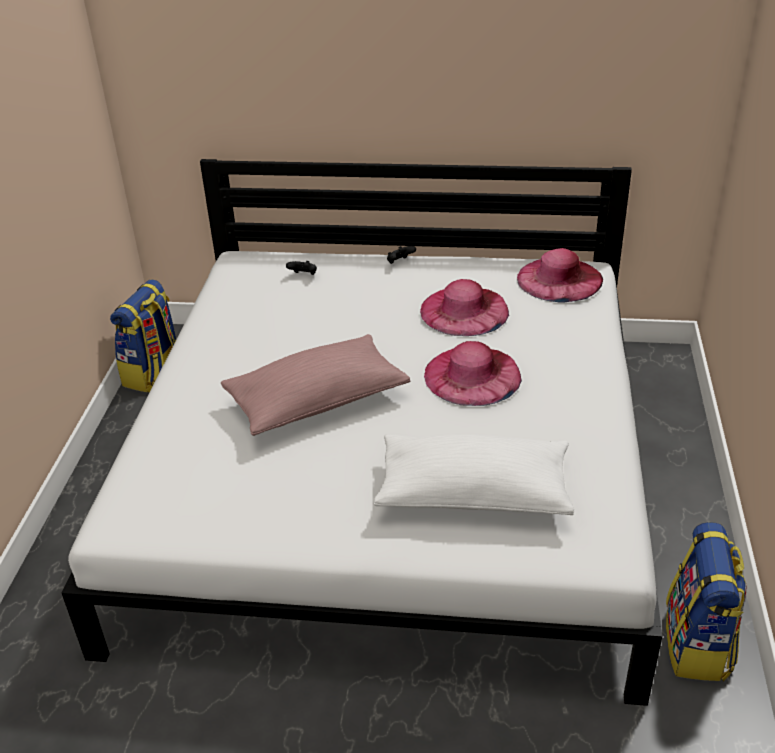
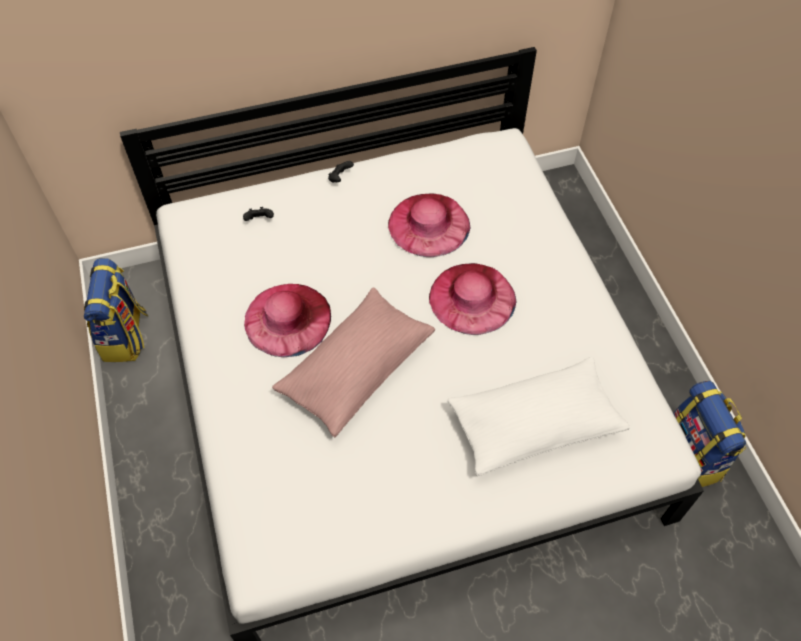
camera: 25 degrees left, 20 degrees up
(559, 279) = (490, 162): pink hat -> pink hat (288, 319)

